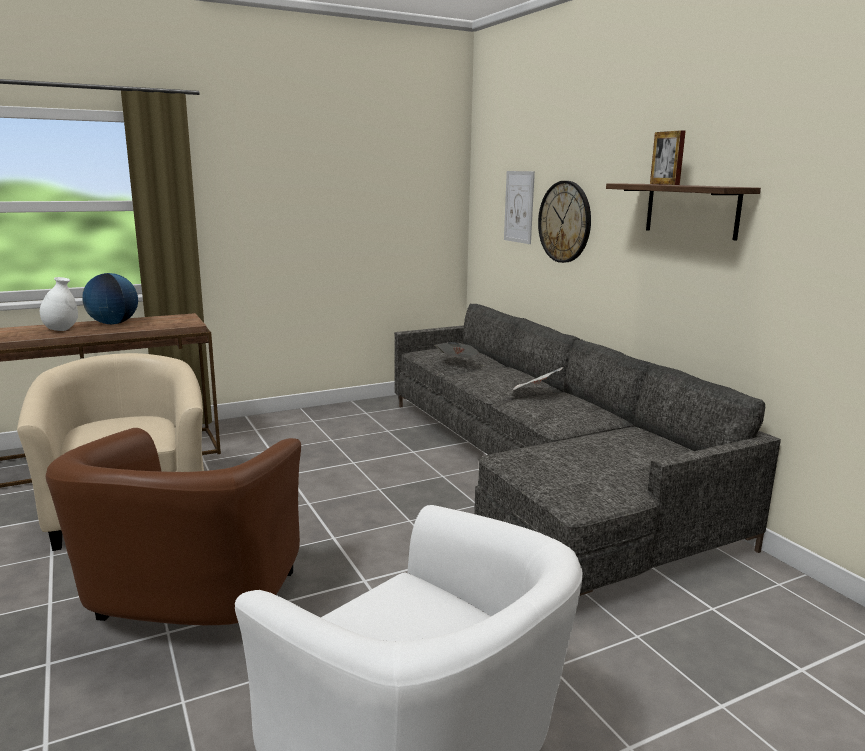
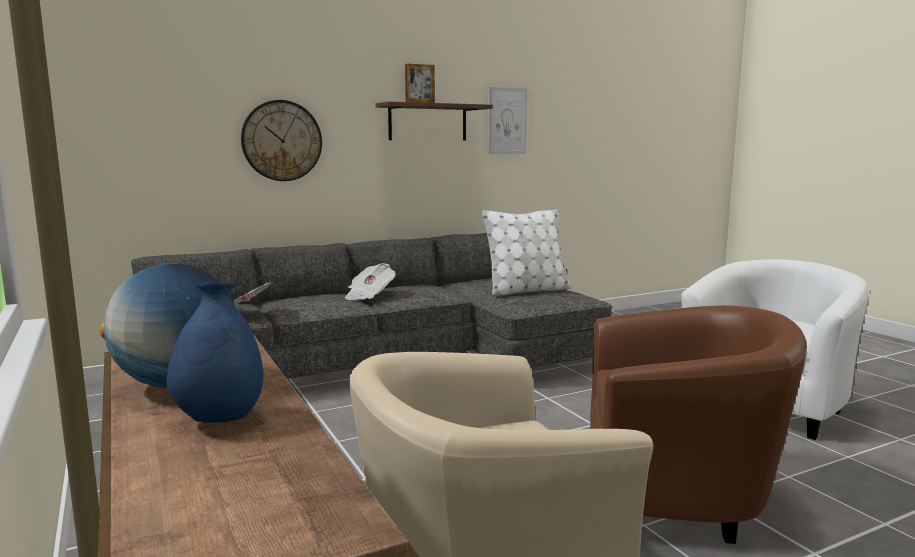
camera: 90 degrees left, 5 degrees down
(61, 330) = (220, 419): white vase -> blue vase
(519, 207) = (192, 129): picture -> picture (507, 121)
(606, 464) = (526, 290): none -> white pillow

